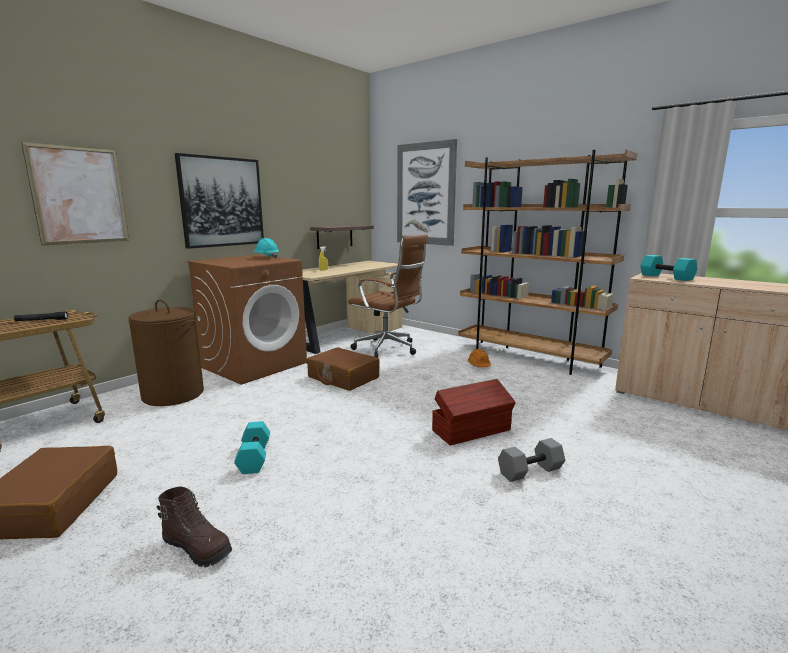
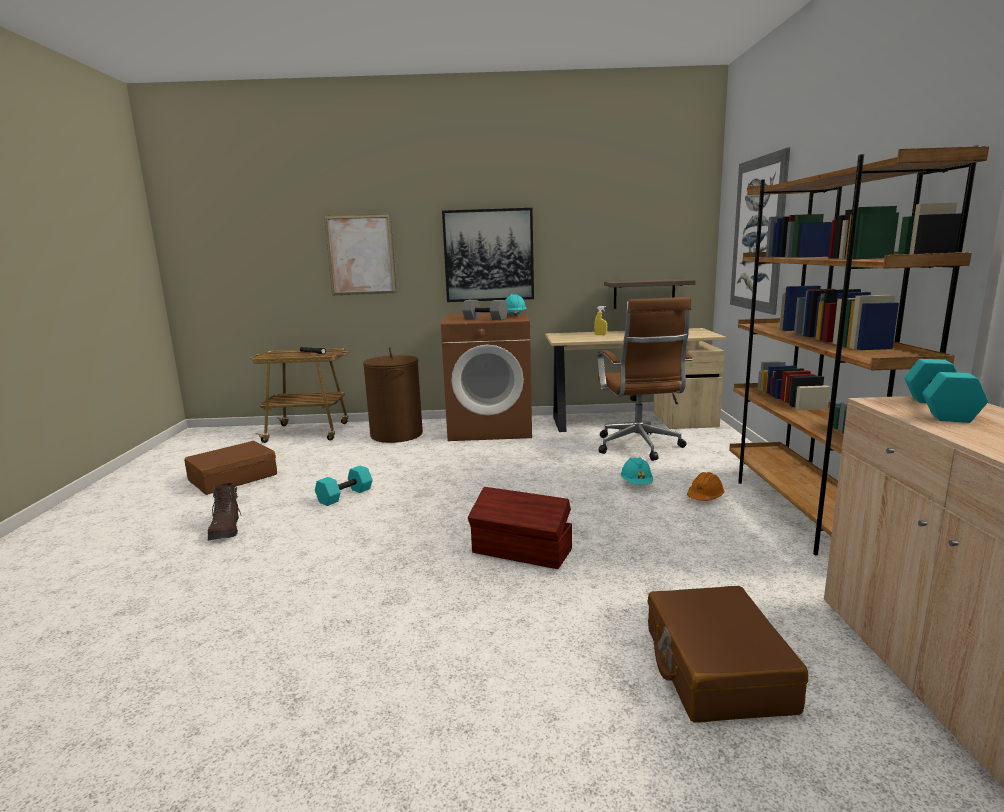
camera: 50 degrees right, 0 degrees up
(343, 378) = (530, 461): brown suitcase -> brown suitcase (716, 669)
(435, 370) = (636, 484): none -> turquoise hard hat
(530, 470) = (481, 608): grey dumbbell -> grey dumbbell (486, 319)

